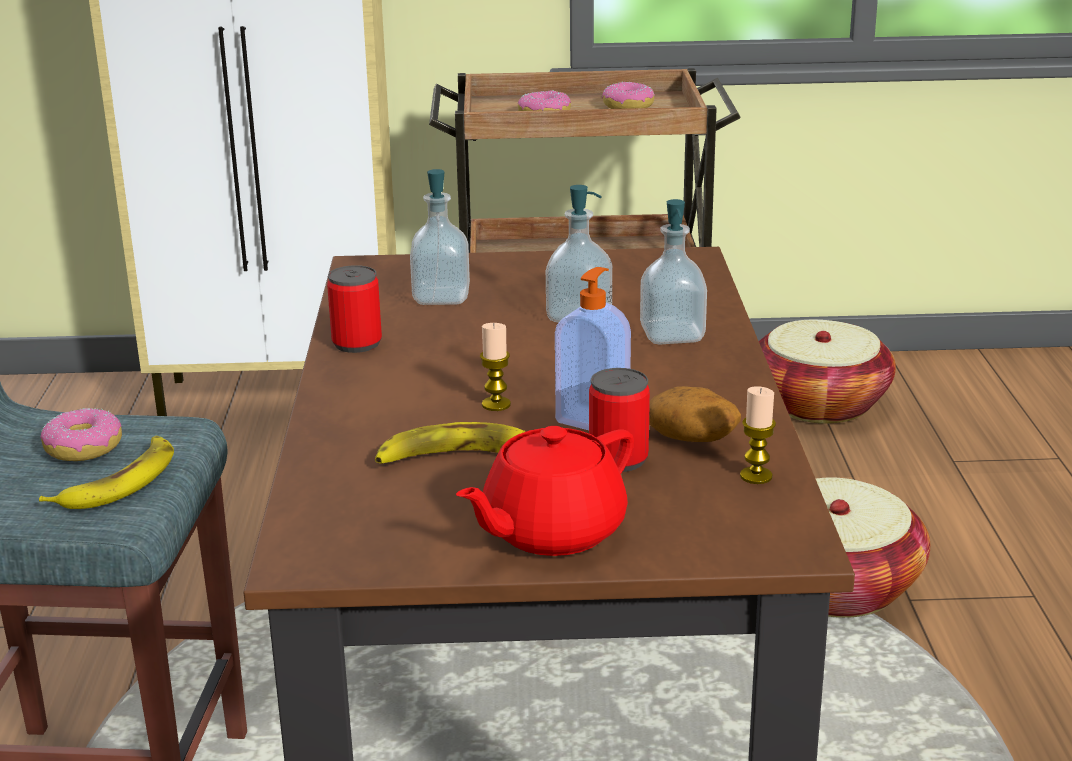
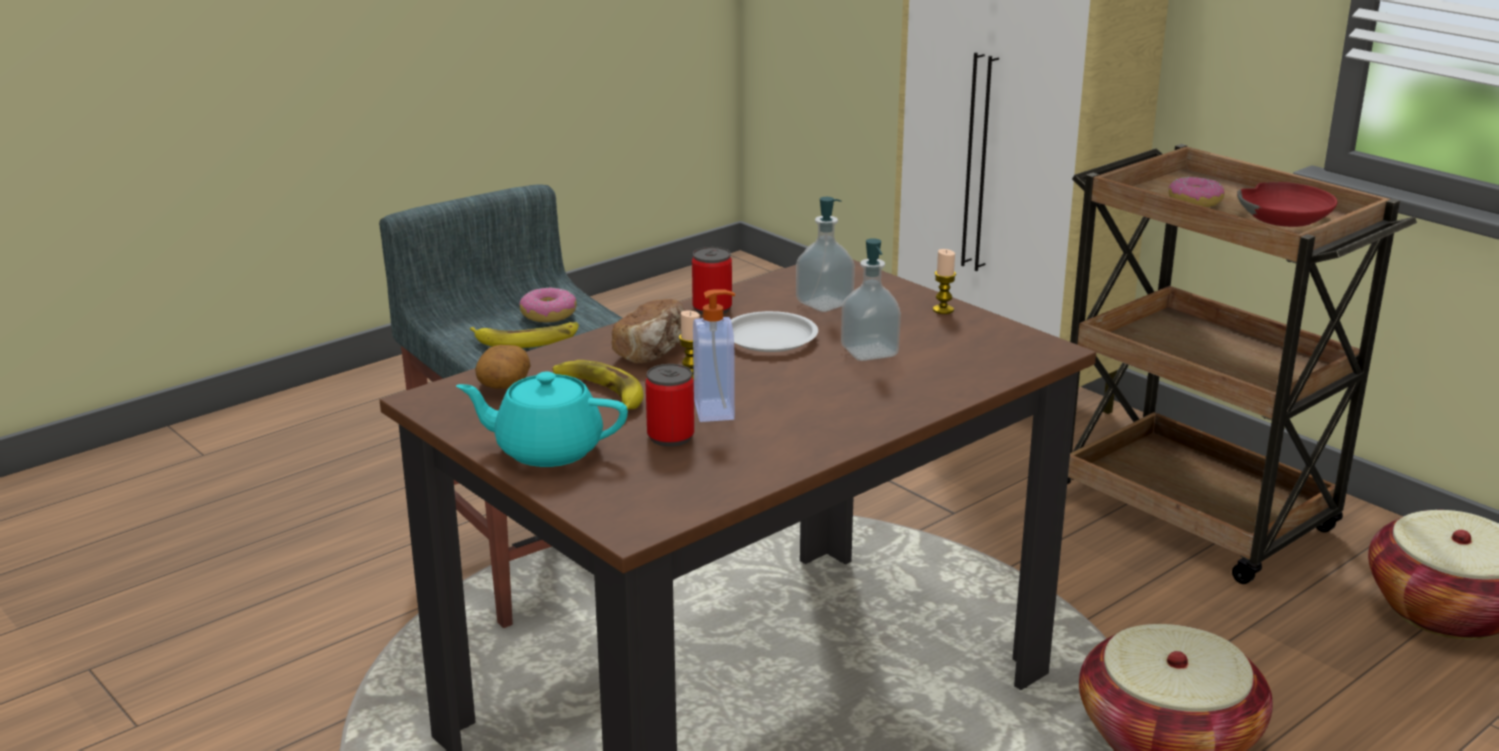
camera: 50 degrees right, 0 degrees up
(404, 401) = (653, 351): none -> bread
(475, 344) = (770, 339): none -> white plate
(551, 532) = (547, 450): red teapot -> turquoise teapot
(628, 107) = (1285, 217): donut -> red bowl
(672, 335) = (893, 389): soap dispenser -> none
(693, 438) = (738, 449): potato -> potato (504, 385)
(756, 476) = (712, 486): candle -> candle (943, 310)

